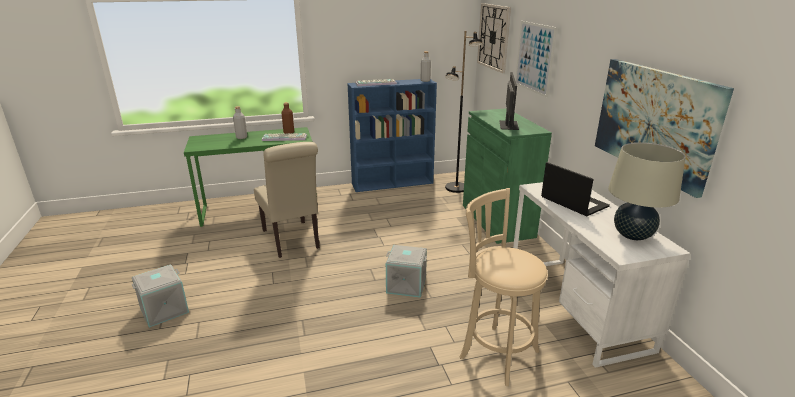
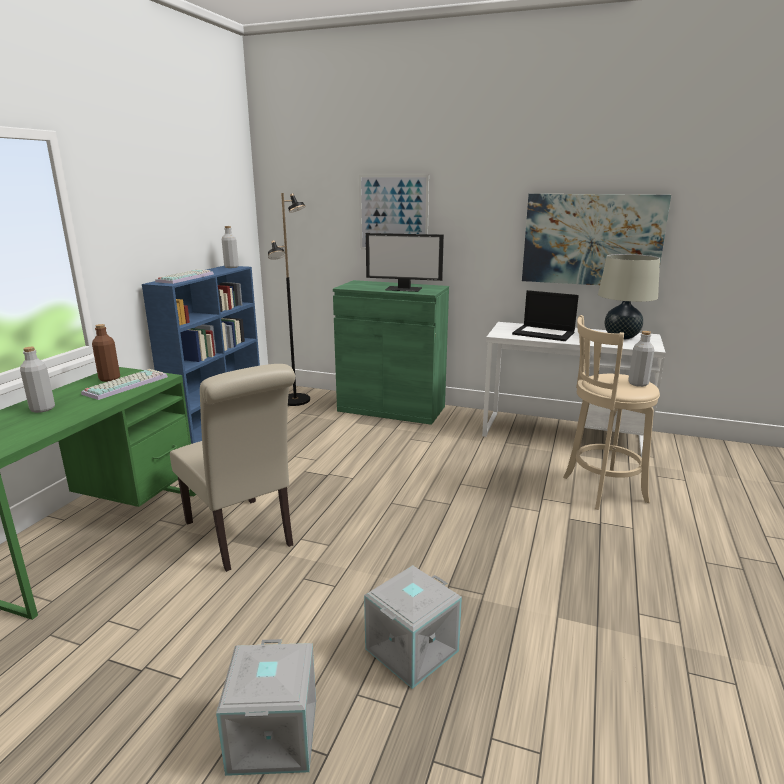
camera: 55 degrees left, 5 degrees down
(292, 240) = (242, 536): beige chair -> beige chair turned 45 degrees clockwise
(406, 284) = (449, 492): grey storage box -> grey storage box (411, 648)
(493, 37) = (298, 201): wall clock -> none
(508, 125) = (404, 289): monitor -> monitor turned 150 degrees clockwise
(515, 270) = (638, 384): none -> grey bottle
(573, 202) = (544, 333): laptop -> laptop turned 150 degrees counterclockwise

